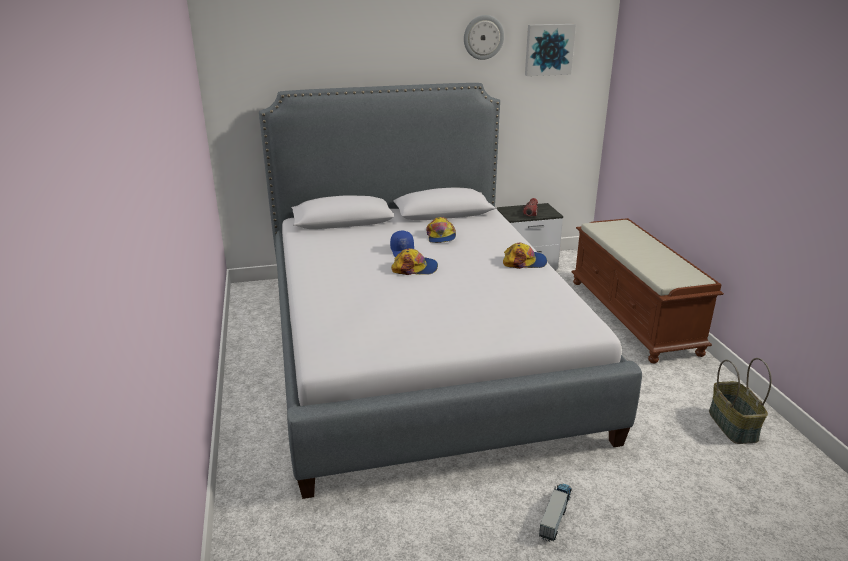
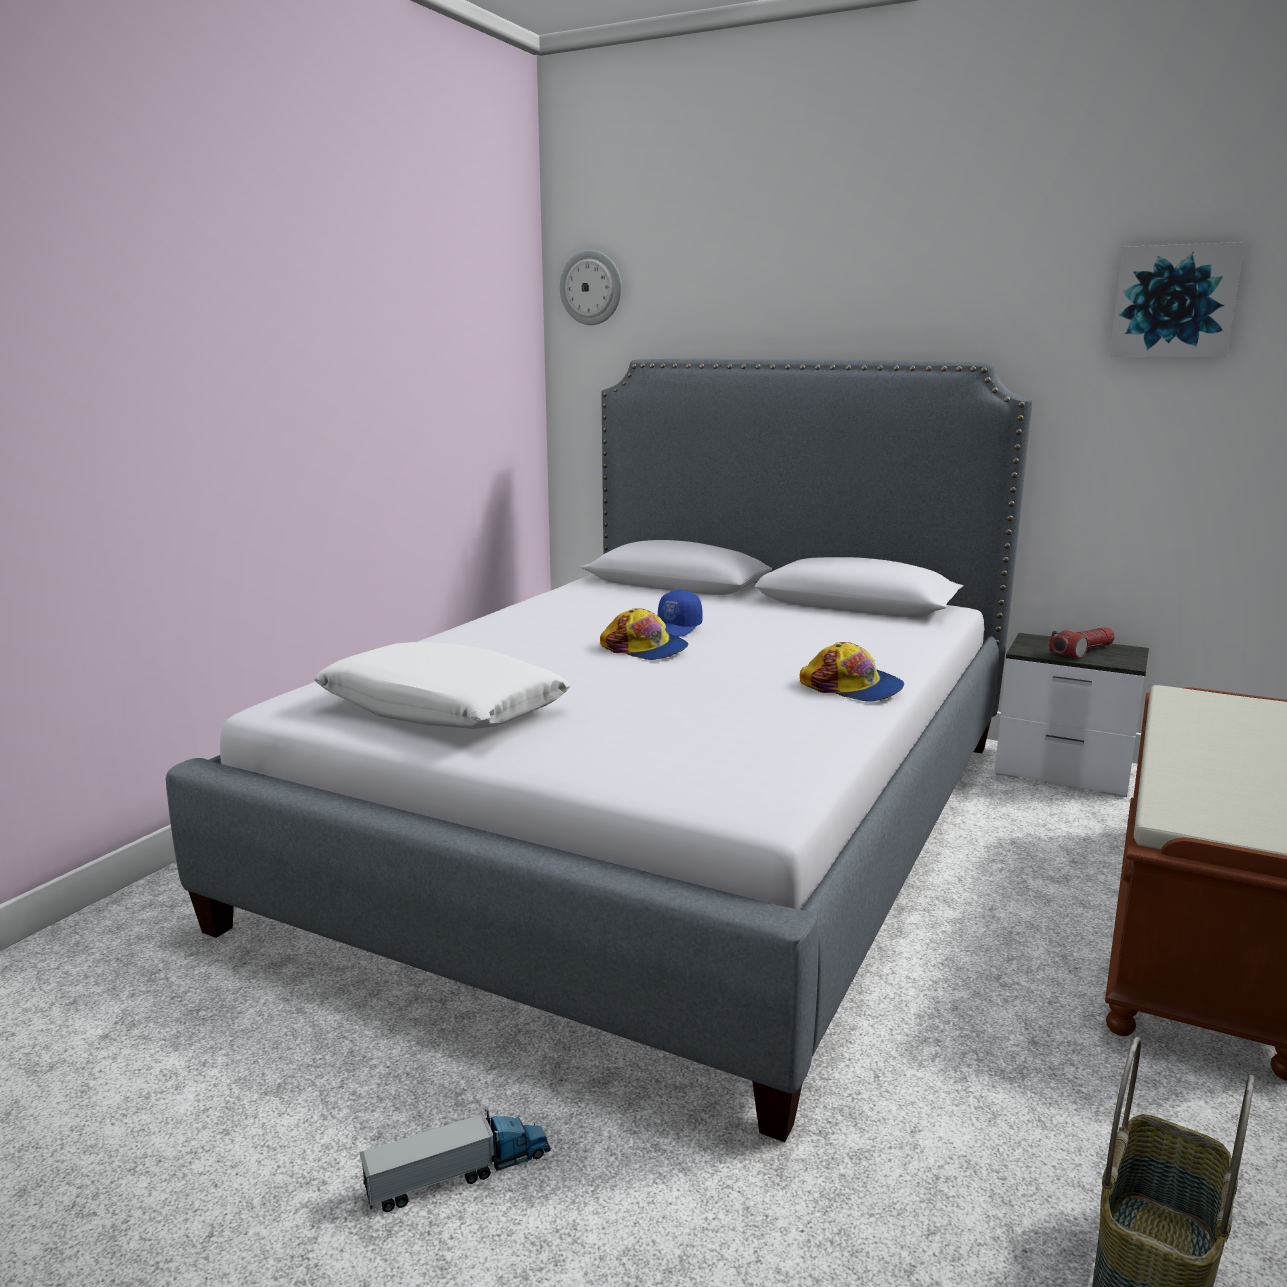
camera: 40 degrees right, 10 degrees down
(402, 333) = (442, 709): none -> white pillow
(441, 236) = (780, 627): cap -> none
(483, 37) = (1017, 275): wall clock -> wall clock (591, 288)

